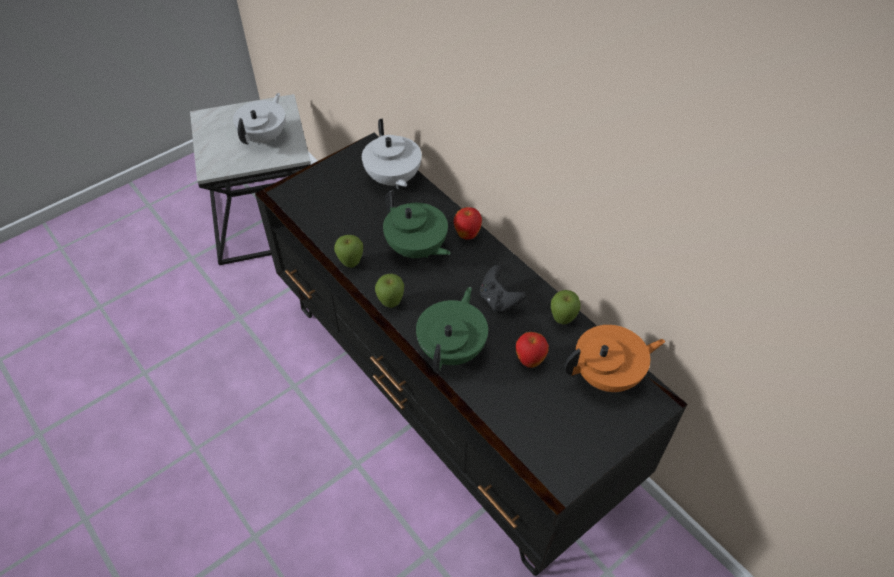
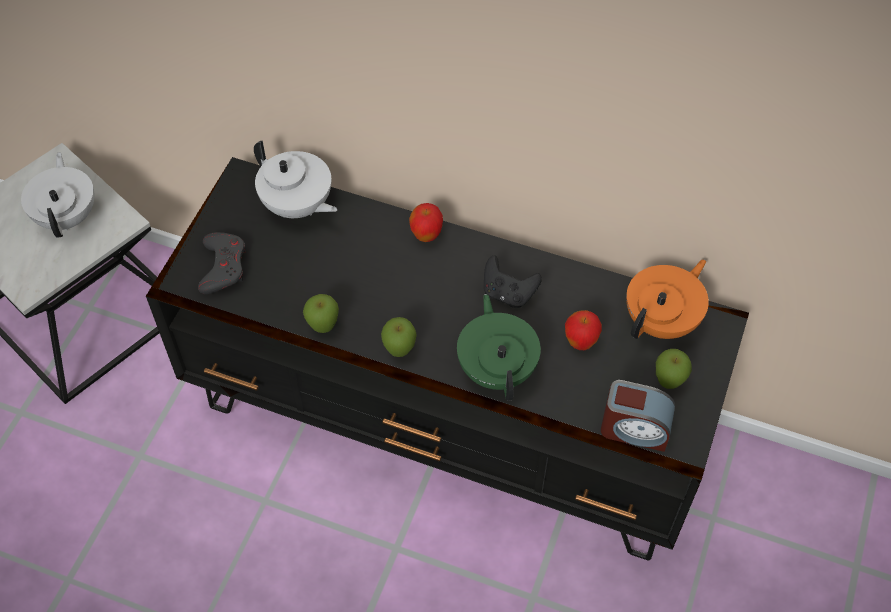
camera: 30 degrees left, 5 degrees up
(316, 196) = (223, 266): none -> grey game controller
(416, 249) = (383, 277): green teapot -> none
(528, 446) = (634, 429): none -> alarm clock
(562, 320) = (584, 284): apple -> apple (668, 382)

